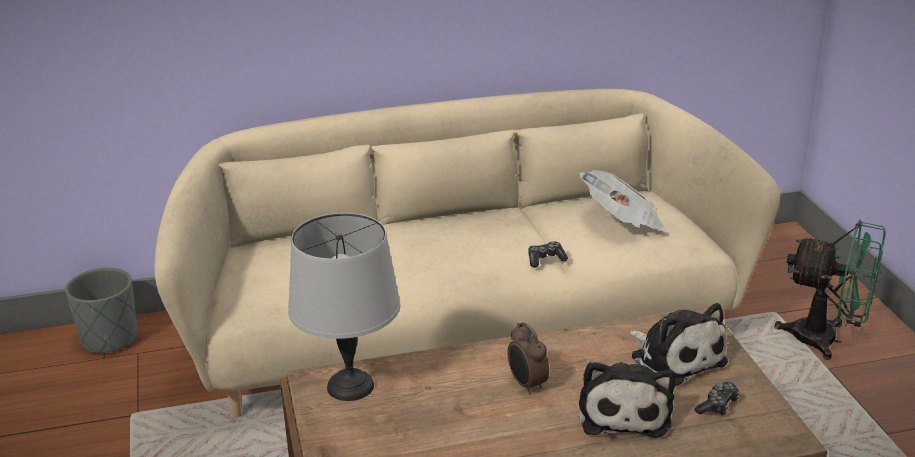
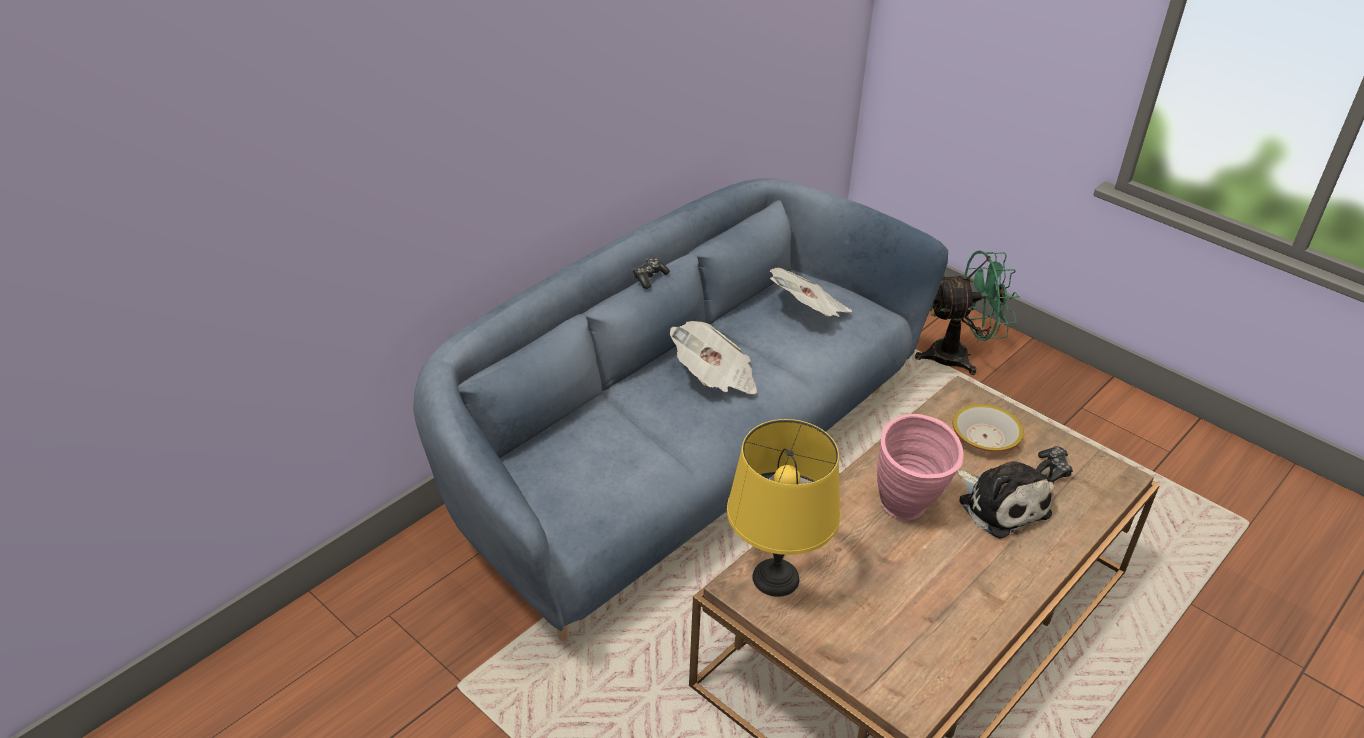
camera: 35 degrees left, 10 degrees up
(109, 339) = (340, 613): grey planter -> none
(349, 385) = (774, 577): grey table lamp -> yellow table lamp
(460, 333) = (680, 463): beige sofa -> blue sofa
(478, 243) = (715, 378): none -> newspaper
(526, 385) = (909, 511): alarm clock -> pink vase
(545, 259) = (785, 374): game controller -> game controller (649, 277)
(675, 358) = (984, 437): plush toy -> bowl

